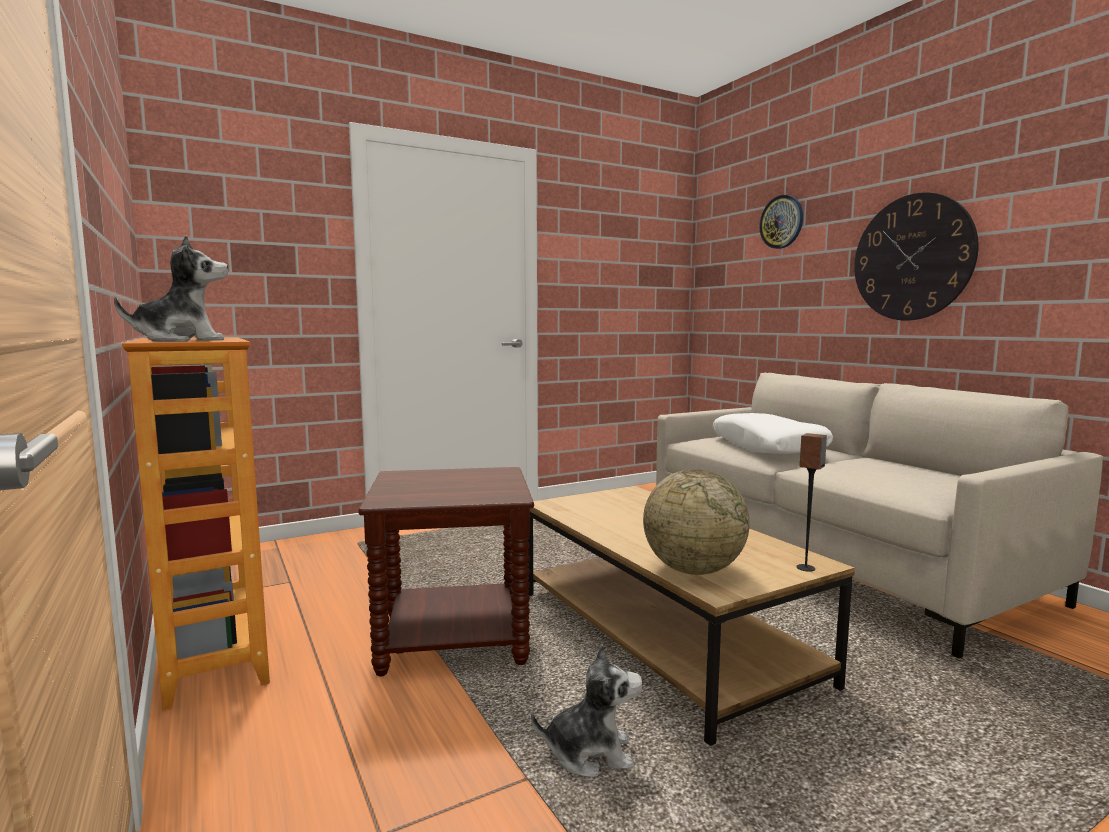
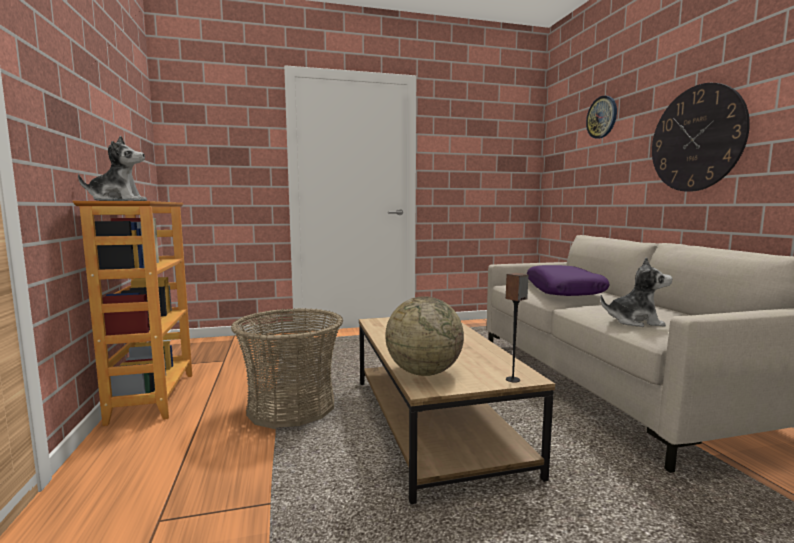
camera: 15 degrees right, 0 degrees up
(452, 640) = (291, 407): brown side table -> basket
(590, 753) = (324, 494): plush toy -> plush toy (634, 322)
(768, 447) = (564, 291): white pillow -> purple pillow

